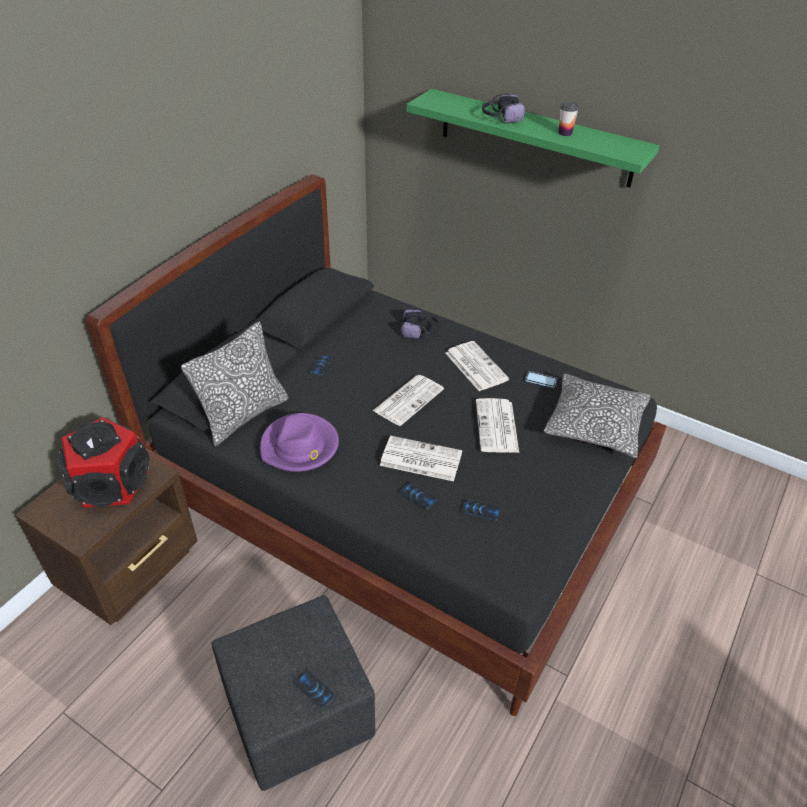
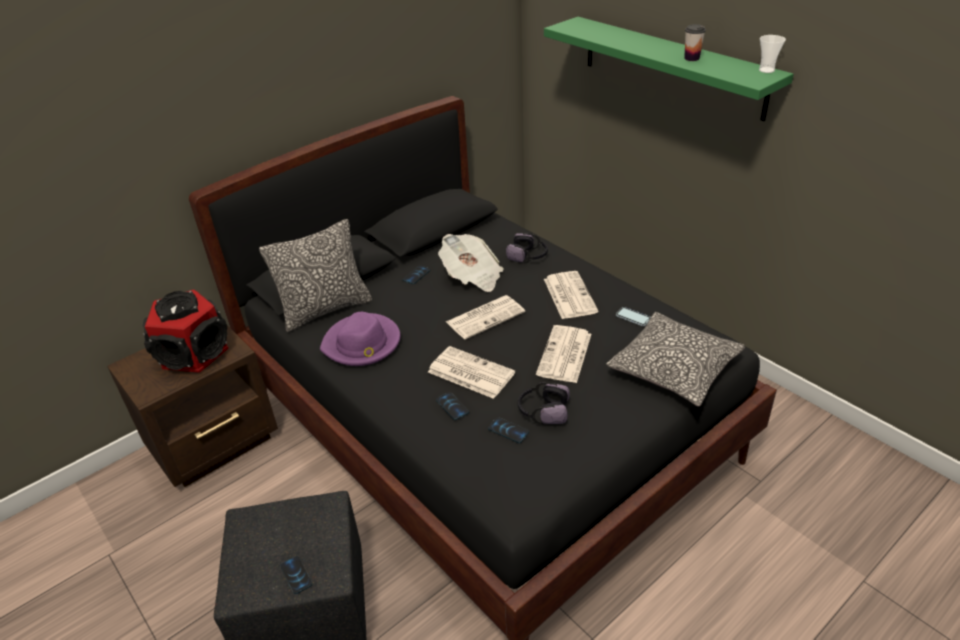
camera: 20 degrees right, 5 degrees down
(376, 359) = (472, 276): none -> newspaper
(501, 118) = (631, 43): headphones -> headphones (543, 411)
(636, 143) = (766, 70): none -> cup

